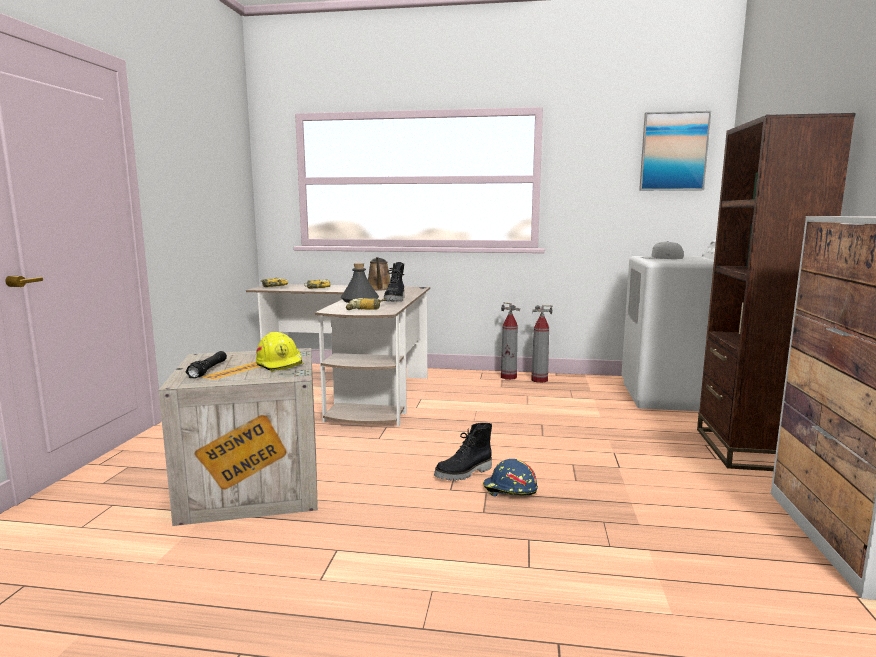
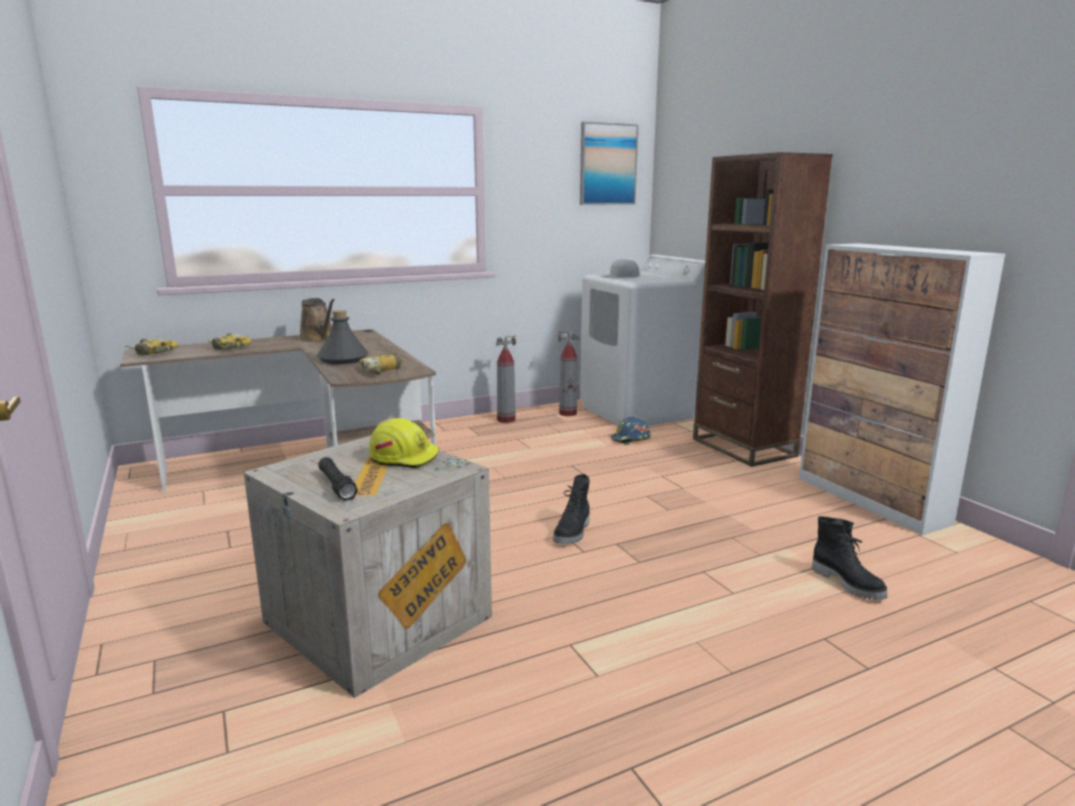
camera: 35 degrees left, 5 degrees up
(395, 300) = (384, 352): black boot -> black boot (848, 583)
(509, 377) = (472, 423): fire extinguisher -> fire extinguisher (568, 413)
(509, 490) = (631, 535): blue hard hat -> blue hard hat (630, 440)

